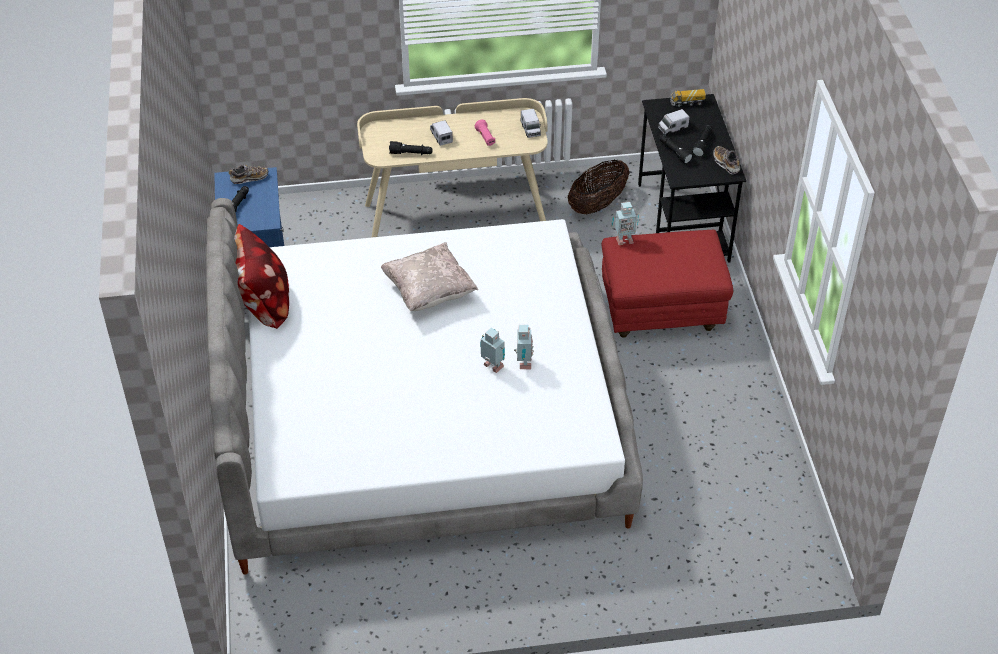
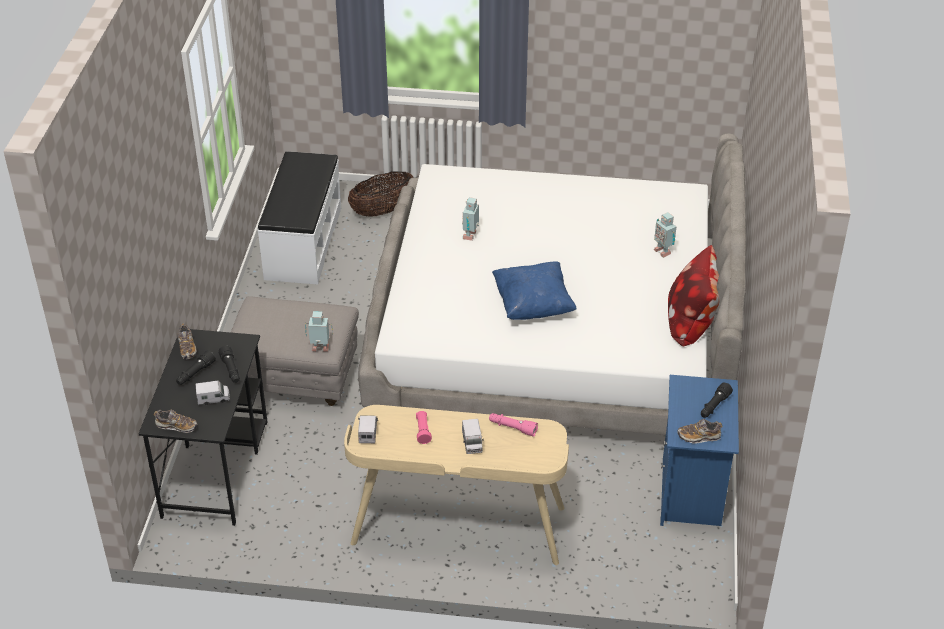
camera: 165 degrees left, 5 degrees down
(411, 153) = (512, 428): black flashlight -> pink flashlight
(429, 292) = (533, 305): beige pillow -> blue pillow
(492, 367) = (498, 237): toy robot -> toy robot (663, 251)
(597, 204) = (294, 509): basket -> basket (383, 210)
(661, 312) = (295, 381): red ottoman -> grey ottoman
(687, 103) = (176, 426): toy truck -> shoe
(753, 478) = (302, 243): none -> white bench

